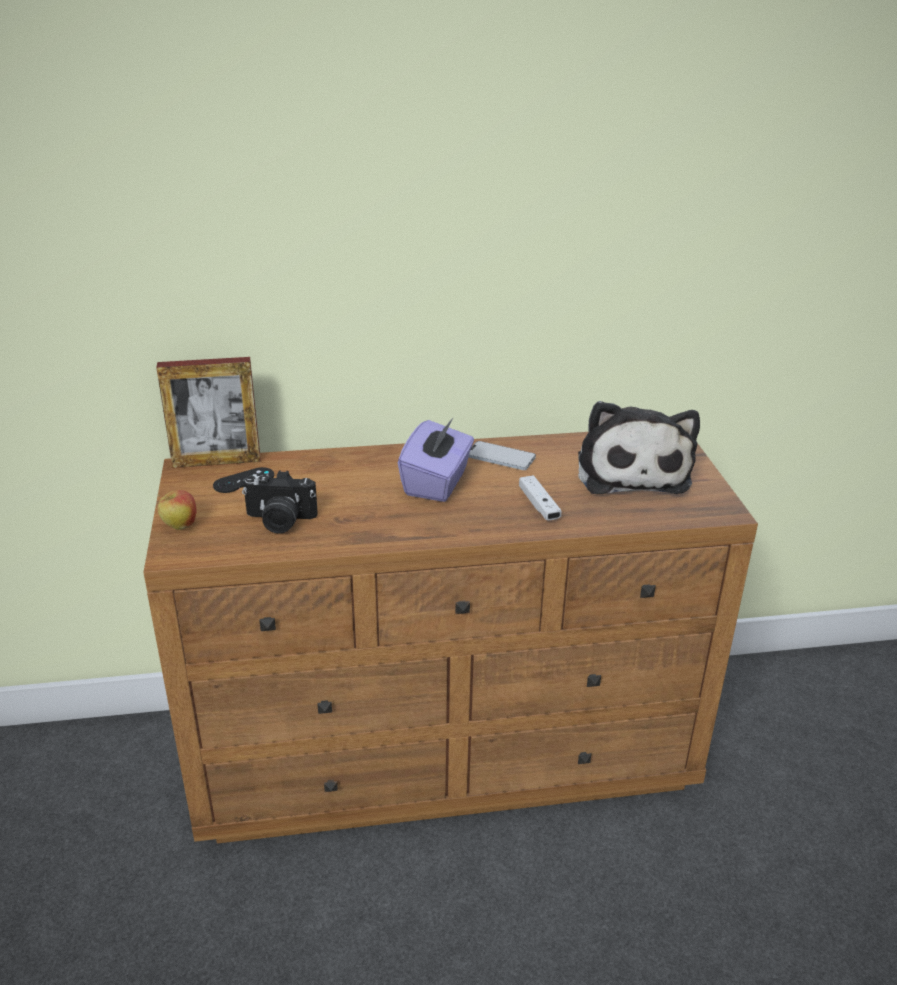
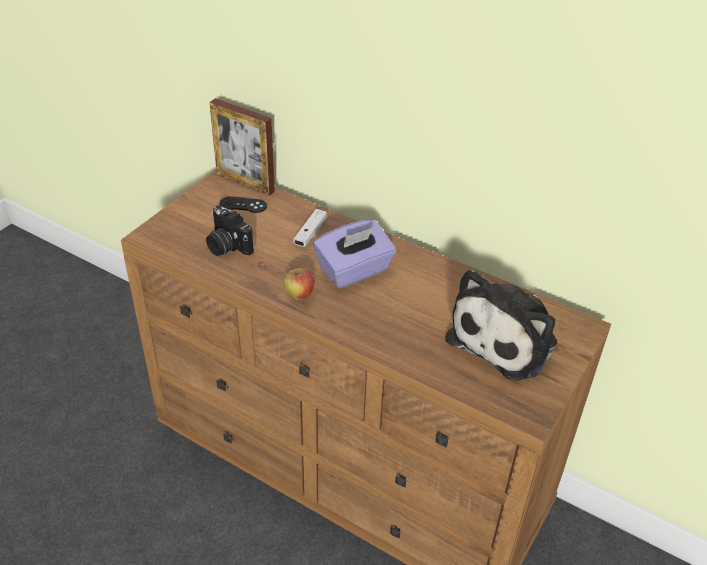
camera: 40 degrees right, 10 degrees up
(180, 526) = (172, 219): apple -> apple (299, 295)
(500, 457) = (424, 274): phone -> none
(539, 505) = (397, 327): white game controller -> white game controller (310, 233)

